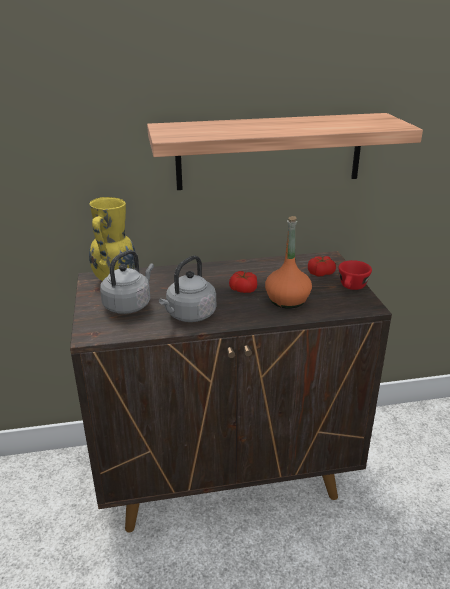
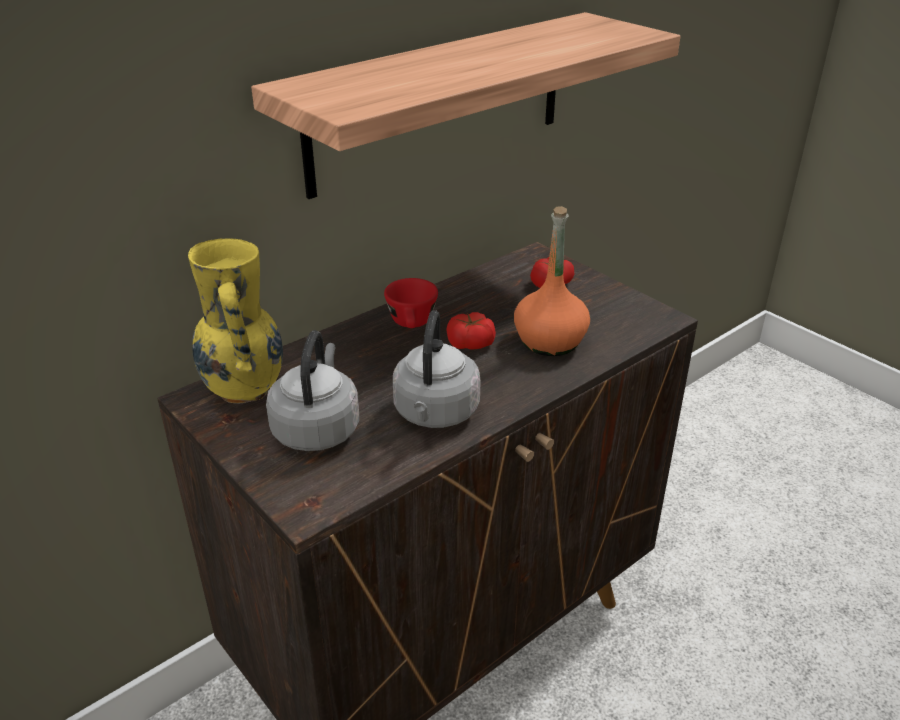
camera: 30 degrees left, 5 degrees up
(352, 288) = (613, 295): red cup -> red cup (412, 324)

